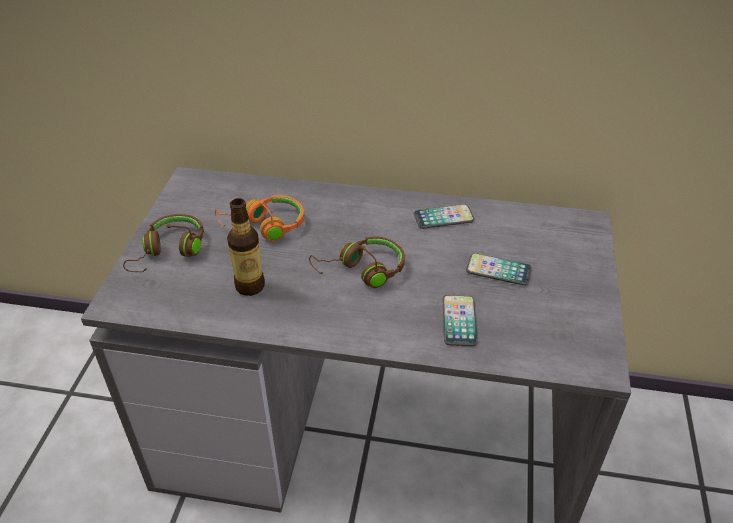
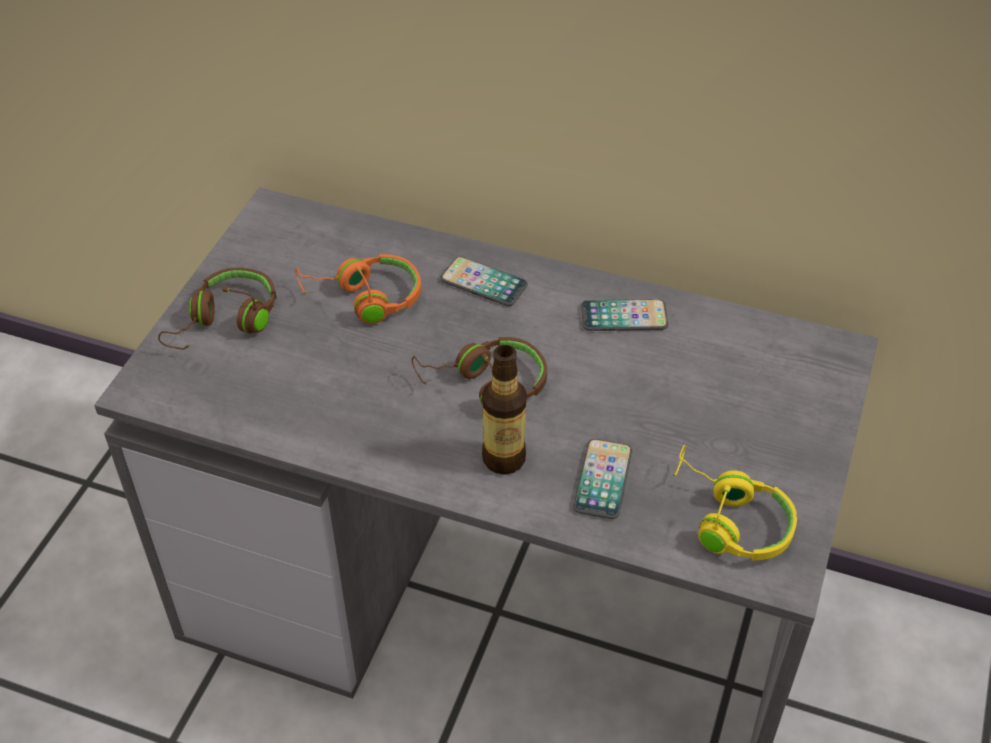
camera: 10 degrees right, 5 degrees up
(250, 286) = (325, 388): bottle -> bottle (504, 458)
(498, 270) = (681, 410): phone -> phone (483, 283)
(551, 335) = (728, 518): none -> yellow headphones

